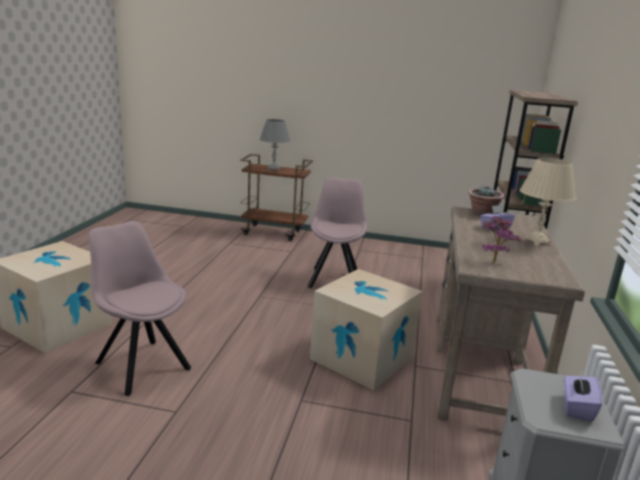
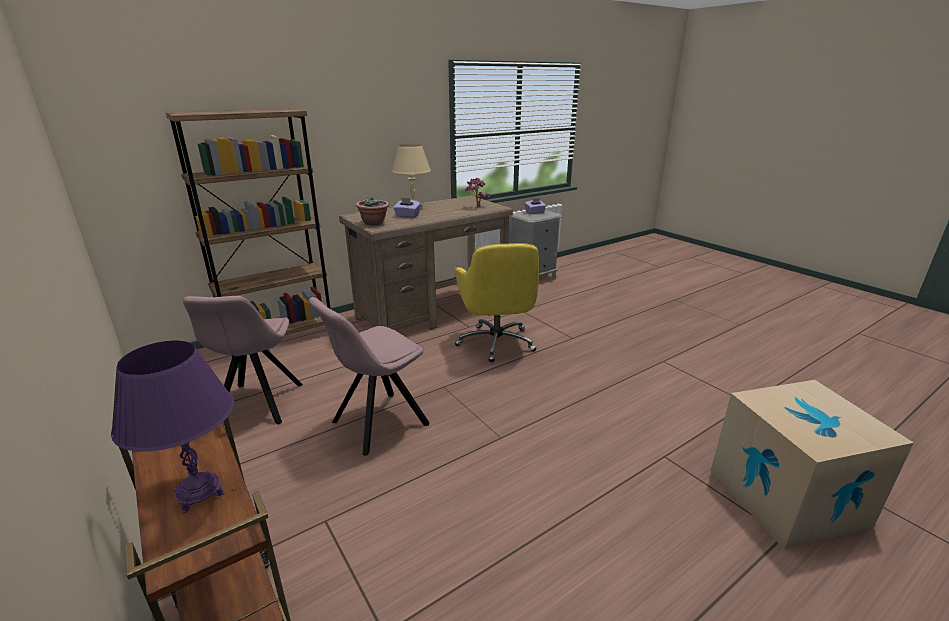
camera: 135 degrees left, 5 degrees up
(142, 366) = (681, 402): pink chair -> pink chair (259, 404)
(274, 169) = (199, 492): grey table lamp -> purple table lamp
(362, 358) = (495, 343): cardboard box -> yellow office chair

